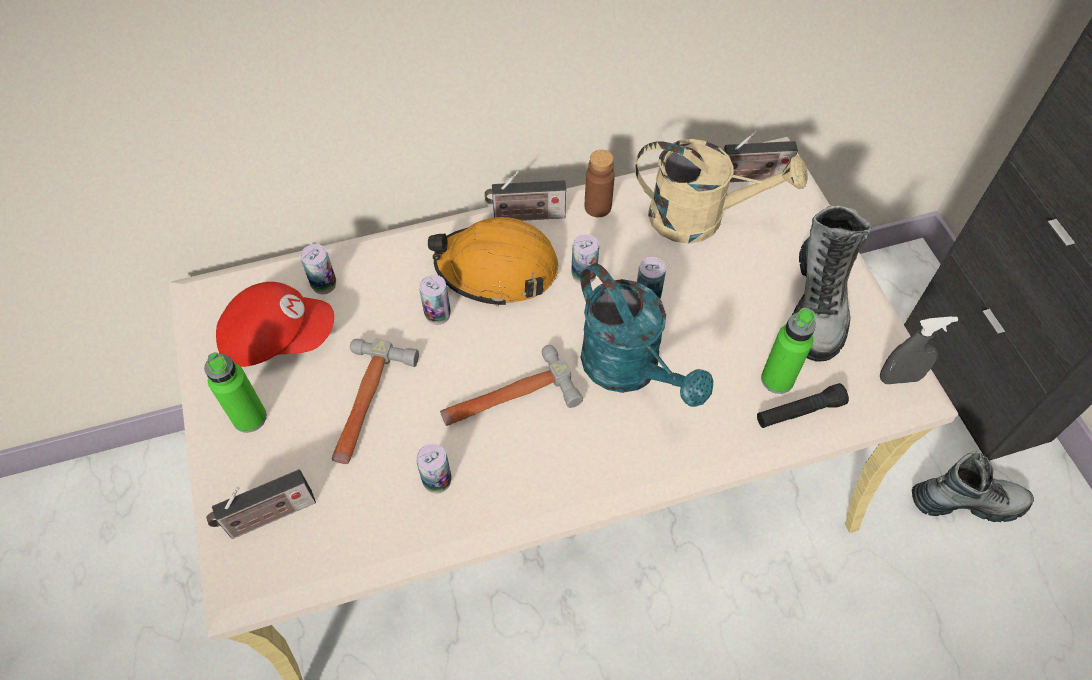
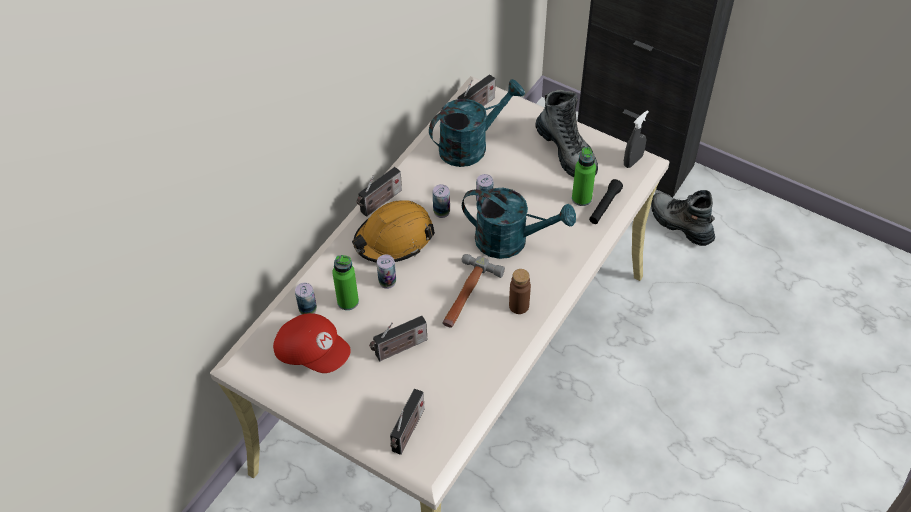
camera: 40 degrees left, 5 degrees down
(249, 417) = (344, 398): green bottle -> green bottle (348, 301)
(277, 337) = (313, 352): red cap -> red cap turned 75 degrees clockwise
(366, 405) = (399, 349): hammer -> radio
(437, 480) = (472, 355): can -> none
(598, 207) = (413, 173): brown bottle -> brown bottle (519, 306)
(700, 218) = (471, 145): beige watering can -> turquoise watering can
(966, 502) = (680, 224): boot -> boot turned 90 degrees counterclockwise

